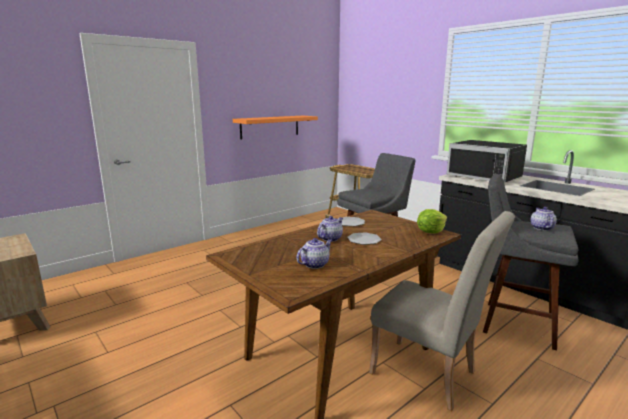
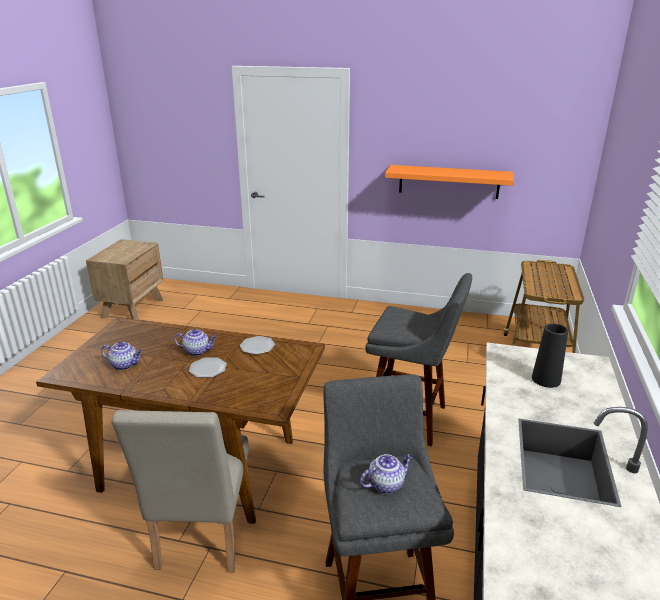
camera: 55 degrees right, 10 degrees up
(430, 232) = (272, 400): lettuce -> none
(486, 176) = (546, 379): black microwave -> black vase

